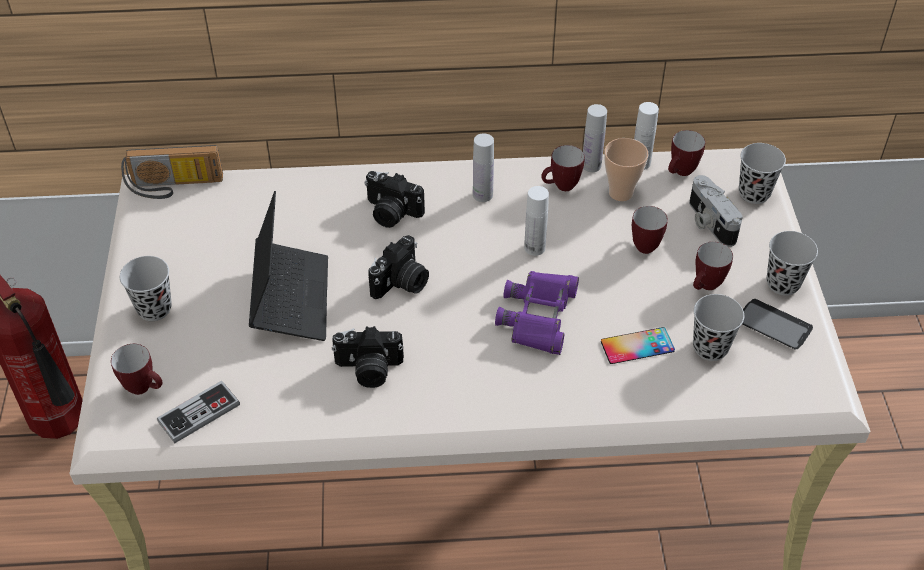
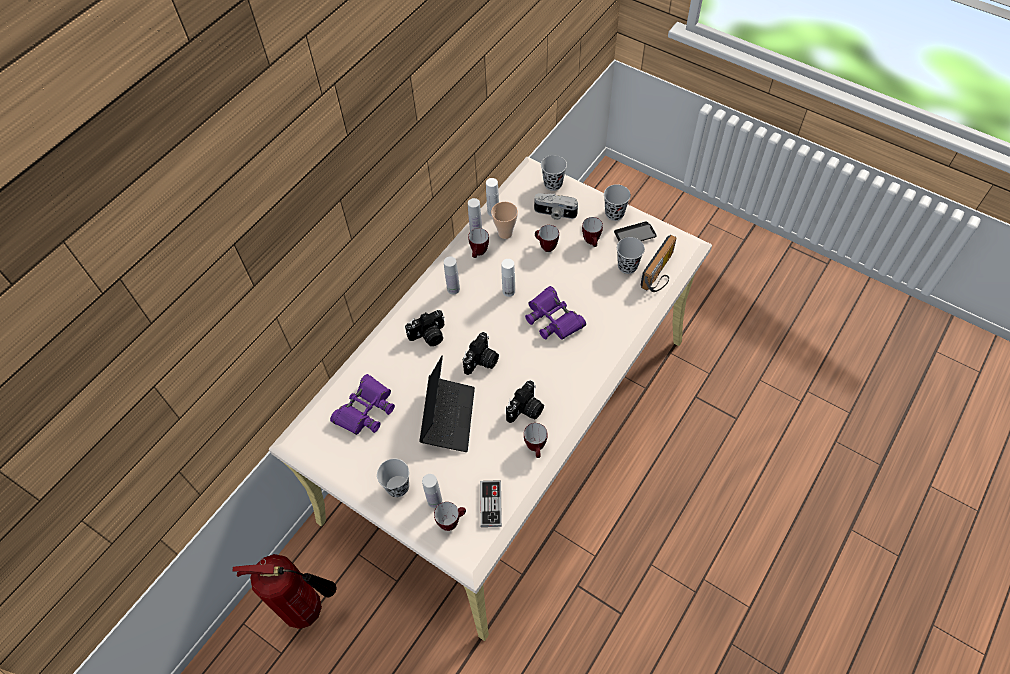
camera: 50 degrees left, 10 degrees up
(161, 354) = (434, 501): none -> white bottle
(174, 187) = (310, 427): radio -> radio (661, 273)
(237, 218) = (365, 409): none -> purple binoculars
(291, 298) = (448, 417): laptop -> laptop turned 60 degrees clockwise
(401, 284) = (482, 362): camera -> camera turned 45 degrees clockwise
(637, 346) = (603, 292): phone -> none
(681, 173) = (514, 201): mug -> mug (536, 448)

